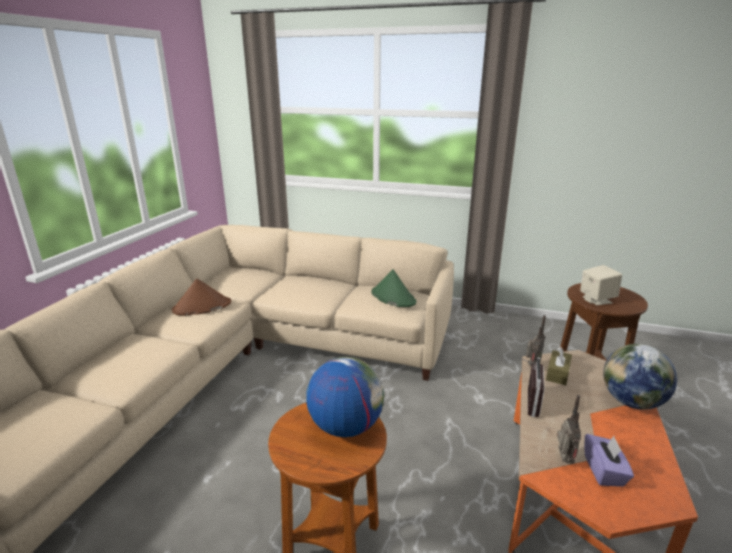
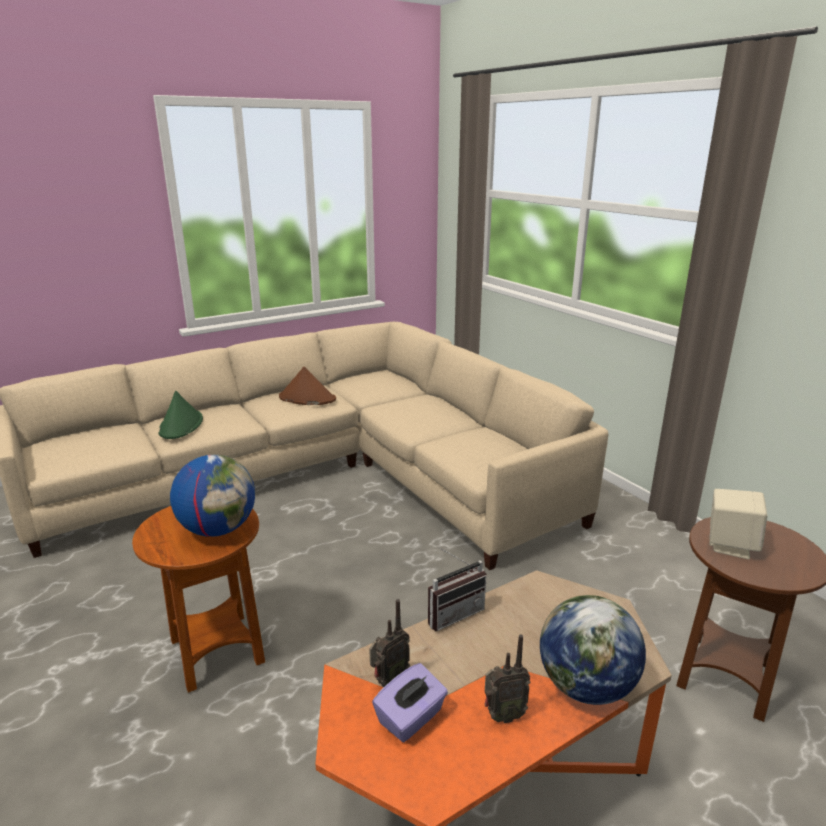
camera: 40 degrees right, 0 degrees up
(393, 297) = (490, 450): green hat -> green hat (181, 425)
(531, 366) = (527, 584): radio -> radio (502, 715)
(557, 373) = (545, 608): brown tissue box -> none

